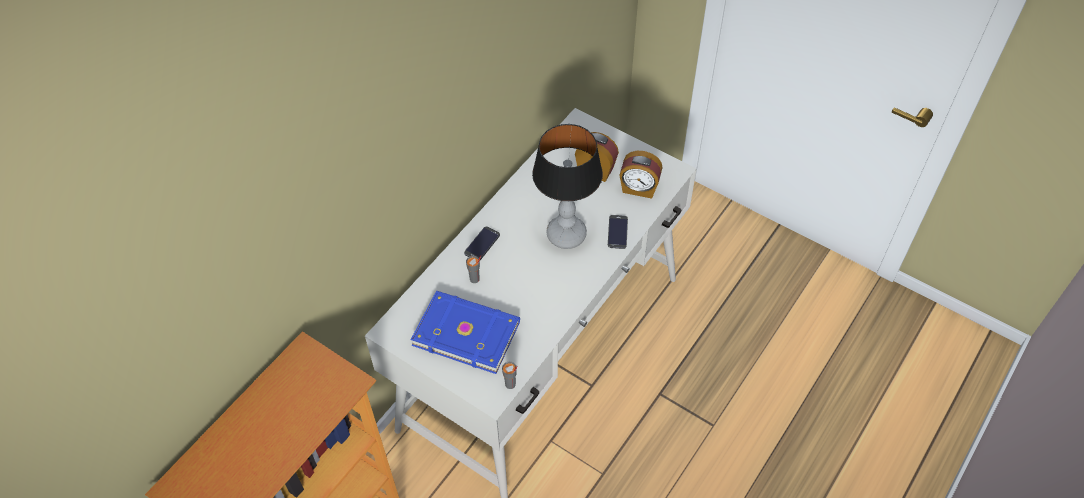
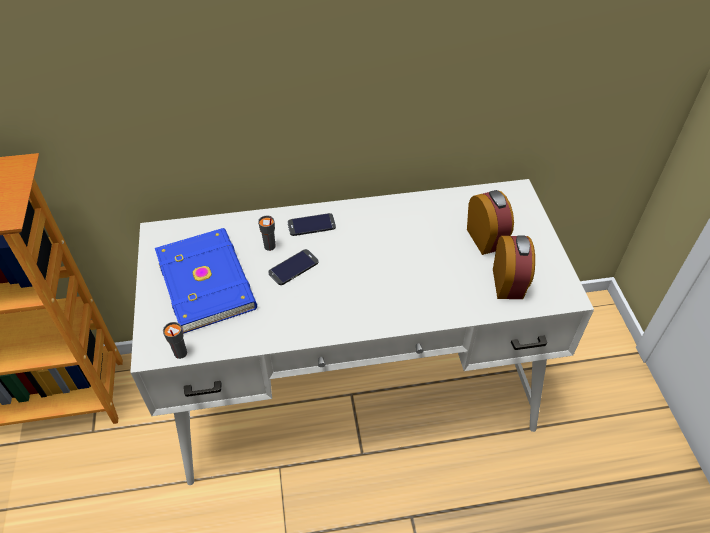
camera: 45 degrees right, 5 degrees down
(566, 235) = (389, 271): table lamp -> none
(617, 232) = (440, 305): phone -> phone (293, 267)
(639, 188) = (508, 284): alarm clock -> alarm clock turned 150 degrees counterclockwise

